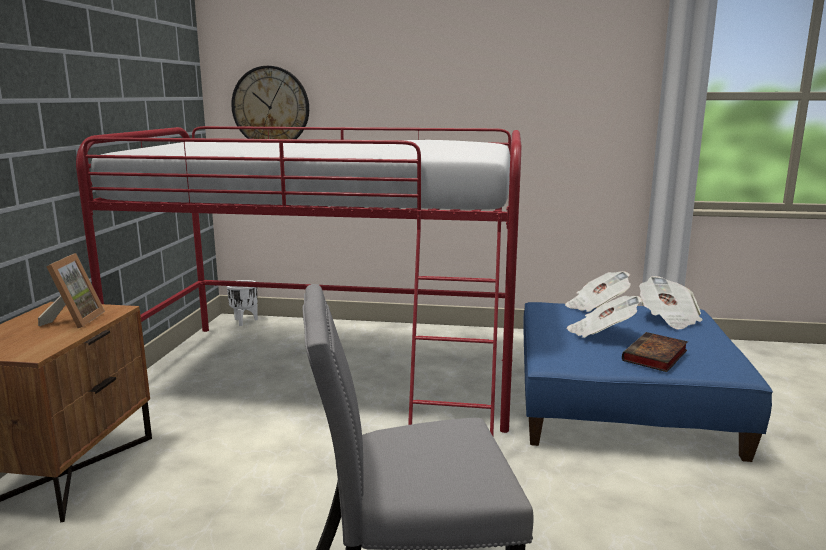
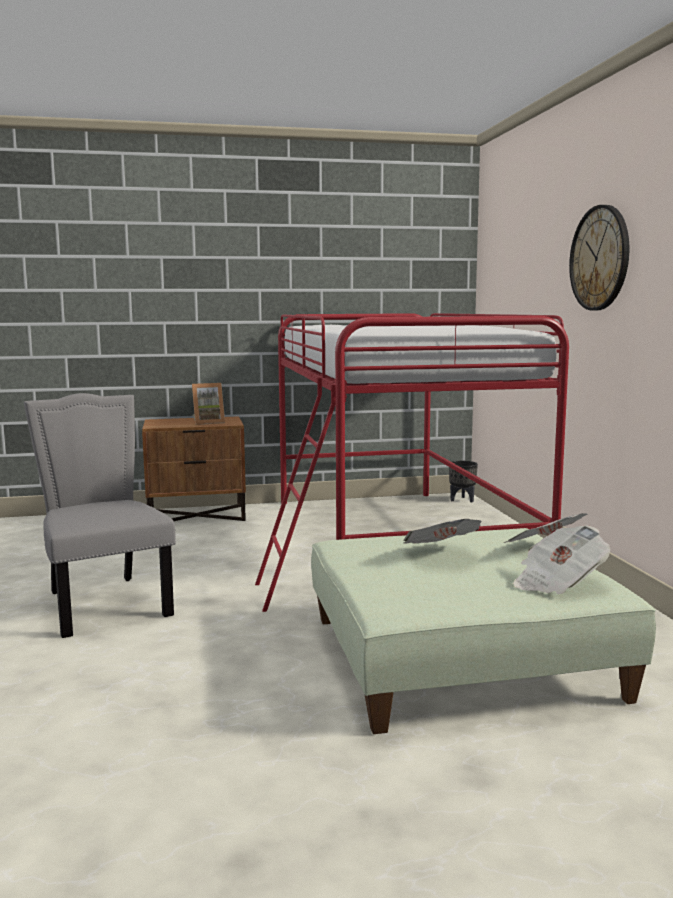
camera: 70 degrees right, 5 degrees down
(244, 321) = (462, 500): white planter -> black planter
(271, 107) = (500, 297): wall clock -> wall clock (600, 258)
(620, 404) = (461, 656): blue ottoman -> green ottoman
(655, 357) = (394, 576): book -> none

